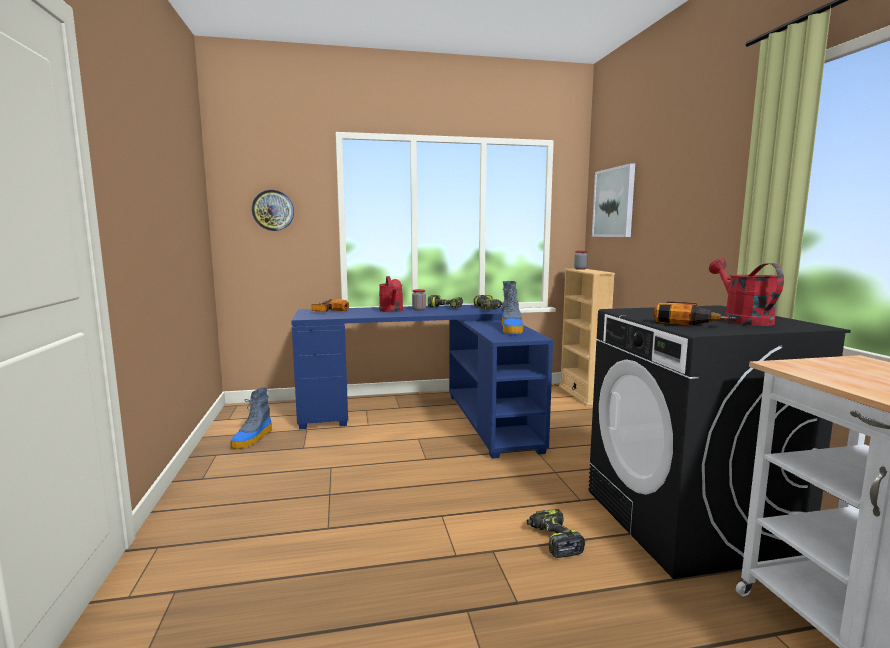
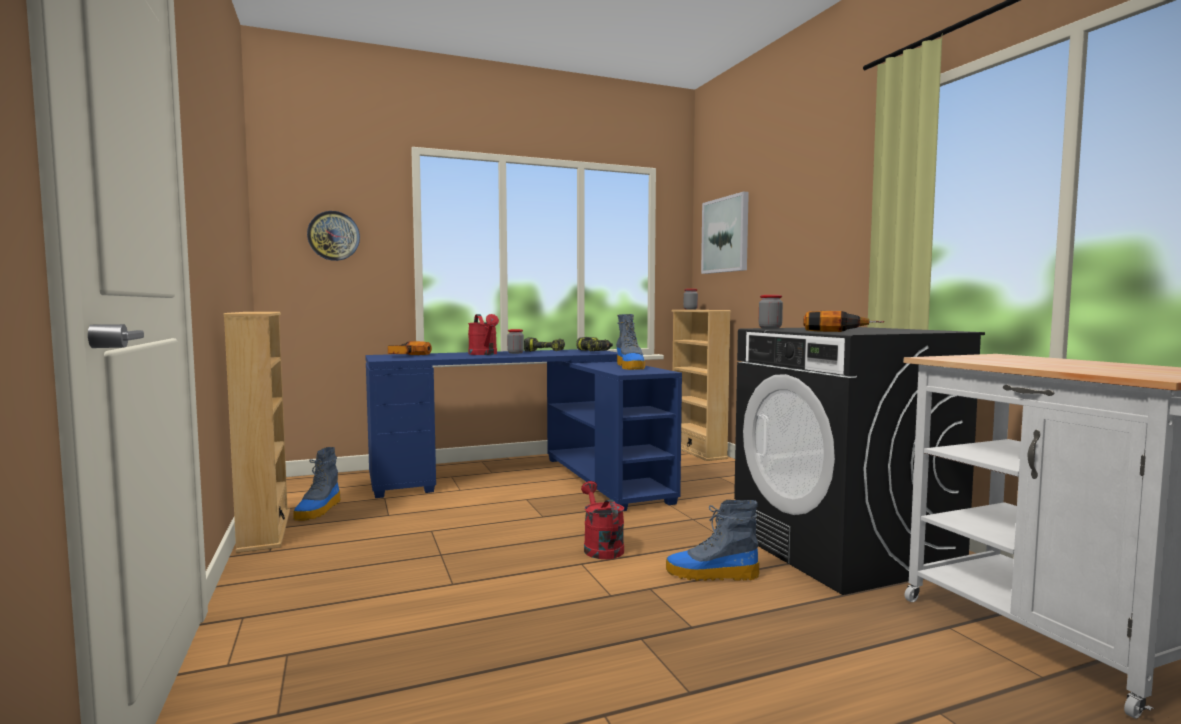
camera: 10 degrees left, 5 degrees down
(206, 457) = (264, 530): none -> beige bookcase
(553, 540) = (711, 574): power drill -> boot
(629, 310) = (770, 328): none -> jar
(741, 320) = (884, 330): red watering can -> red watering can (601, 547)

